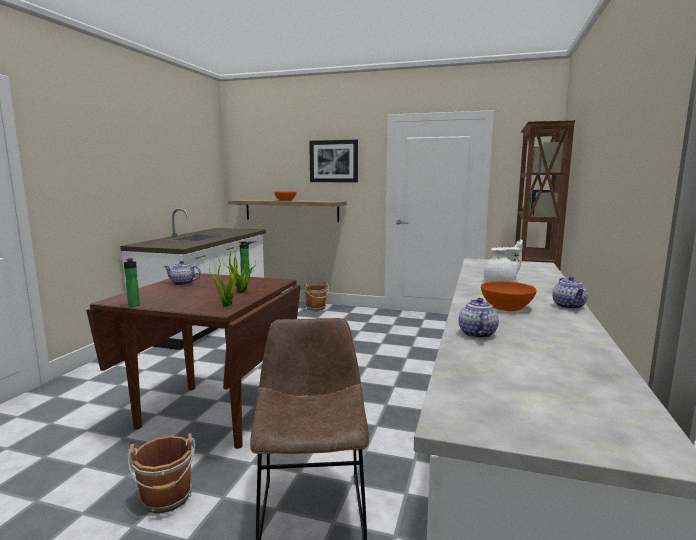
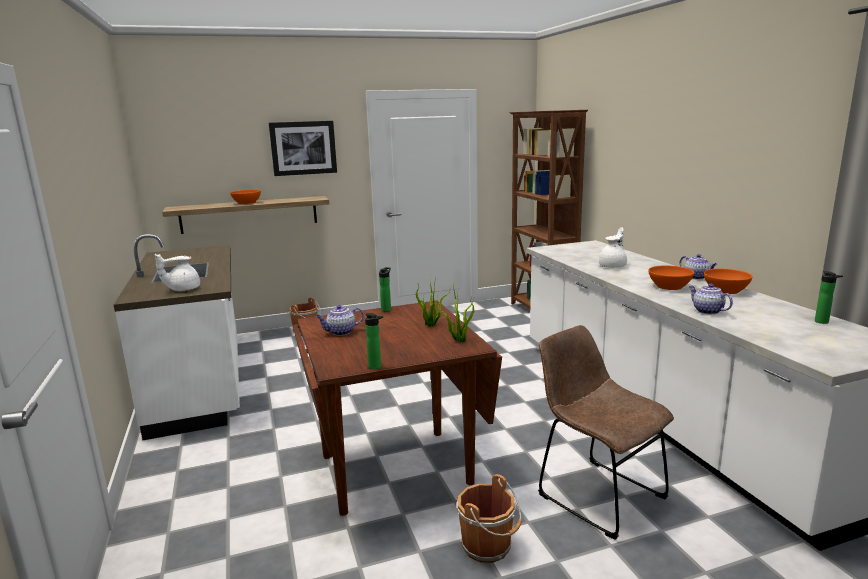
camera: 35 degrees left, 5 degrees up
(168, 244) = (183, 289): none -> white teapot
(566, 323) = (725, 290): none -> orange bowl
(602, 383) = (823, 322): none -> bottle

